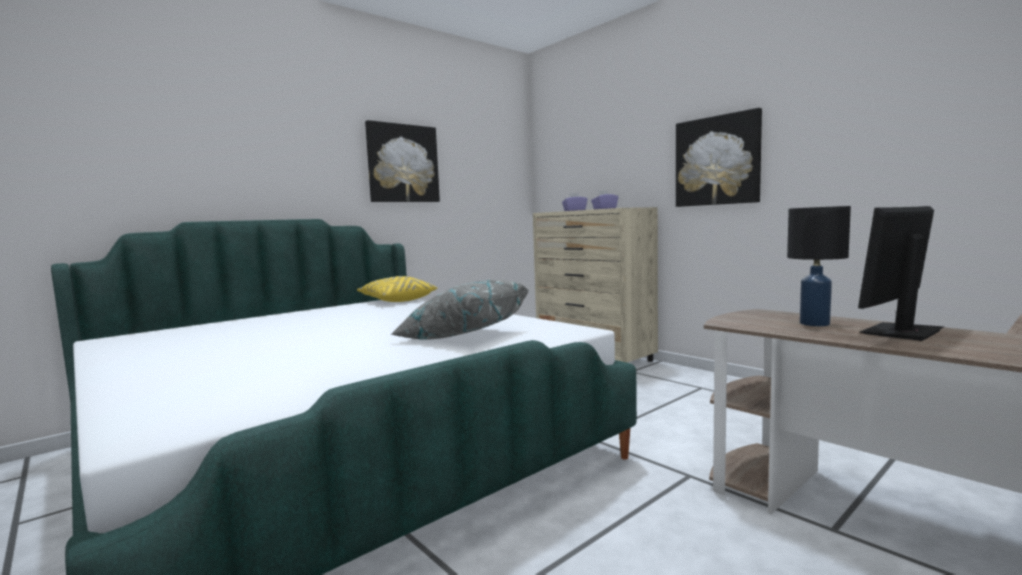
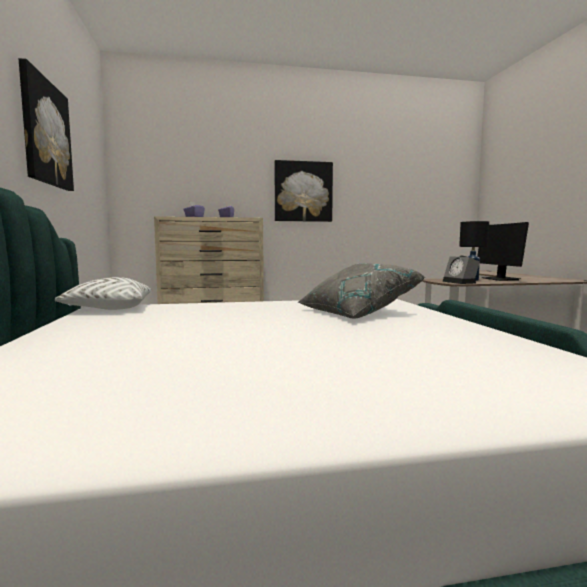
camera: 60 degrees left, 0 degrees up
(396, 300) = (108, 309): yellow pillow -> white pillow
(746, 324) = (460, 282): none -> alarm clock

